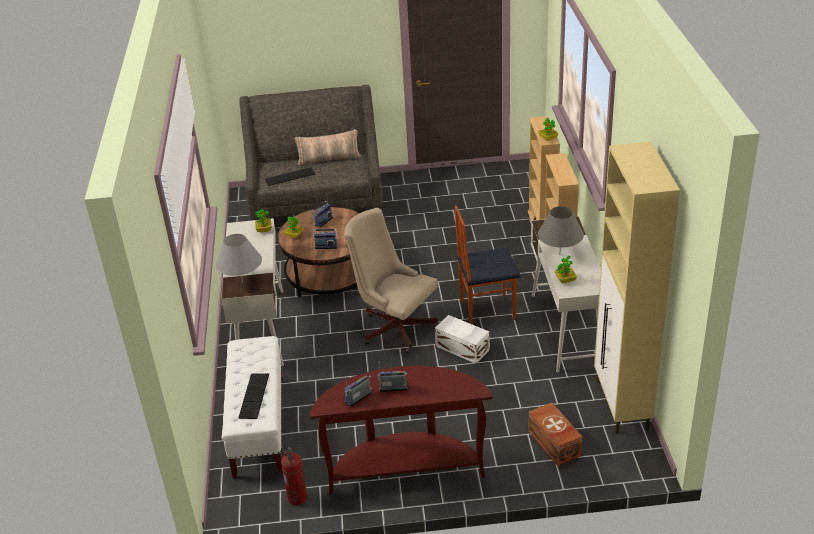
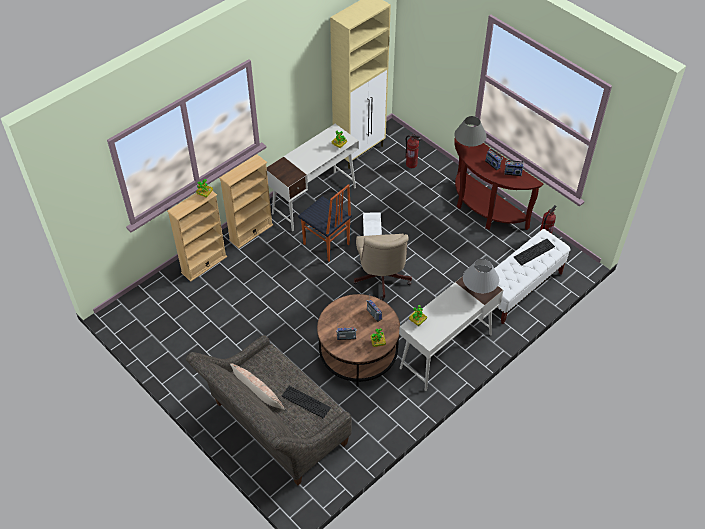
camera: 130 degrees left, 15 degrees up
(554, 444) = (411, 164): brown storage box -> fire extinguisher
(559, 254) = (315, 158): grey table lamp -> grey table lamp (468, 148)

